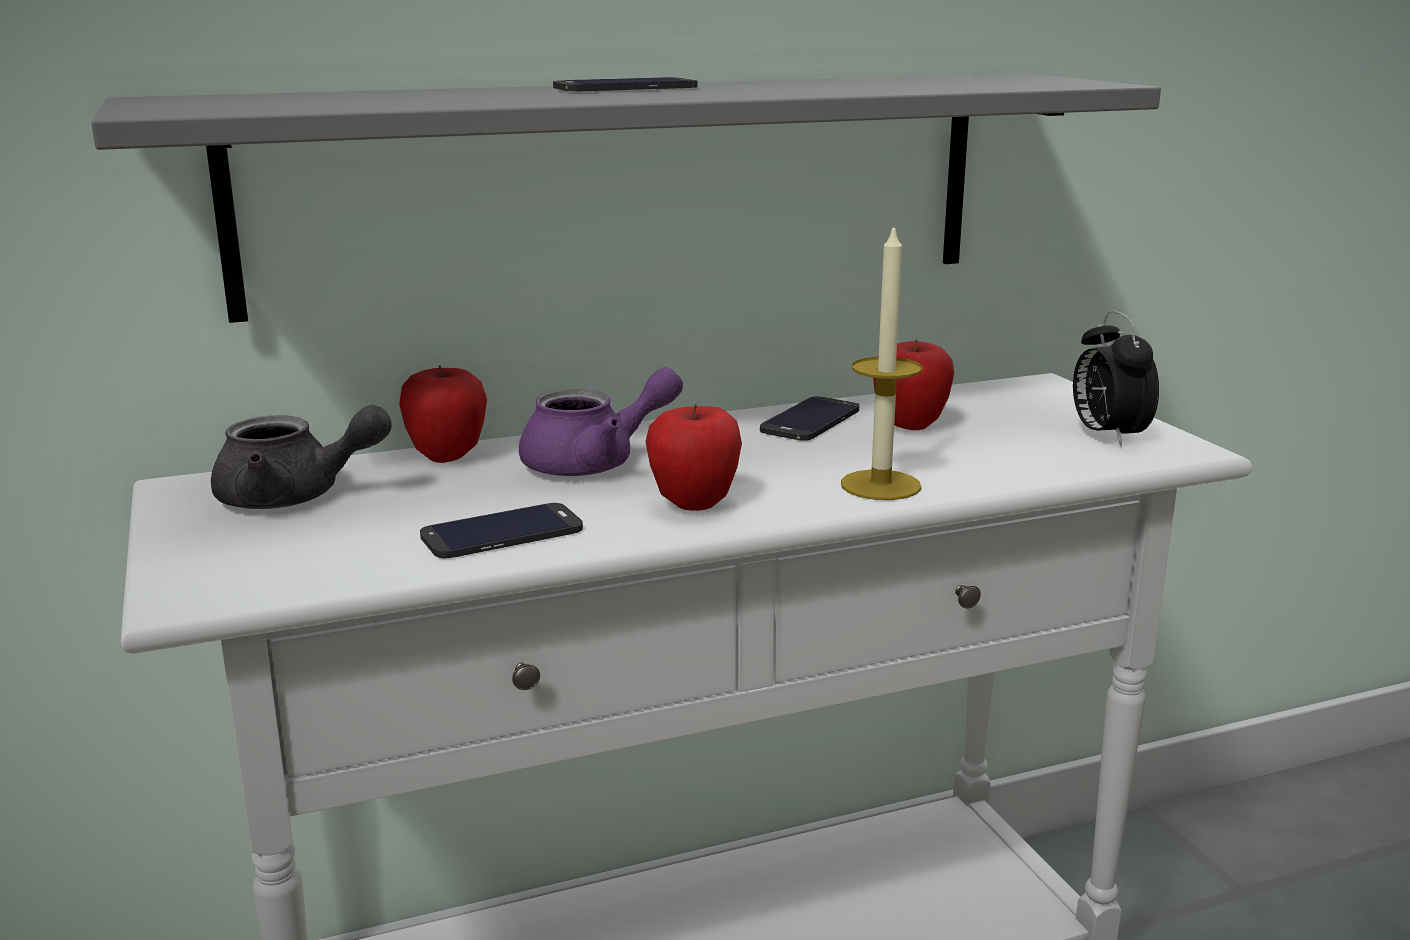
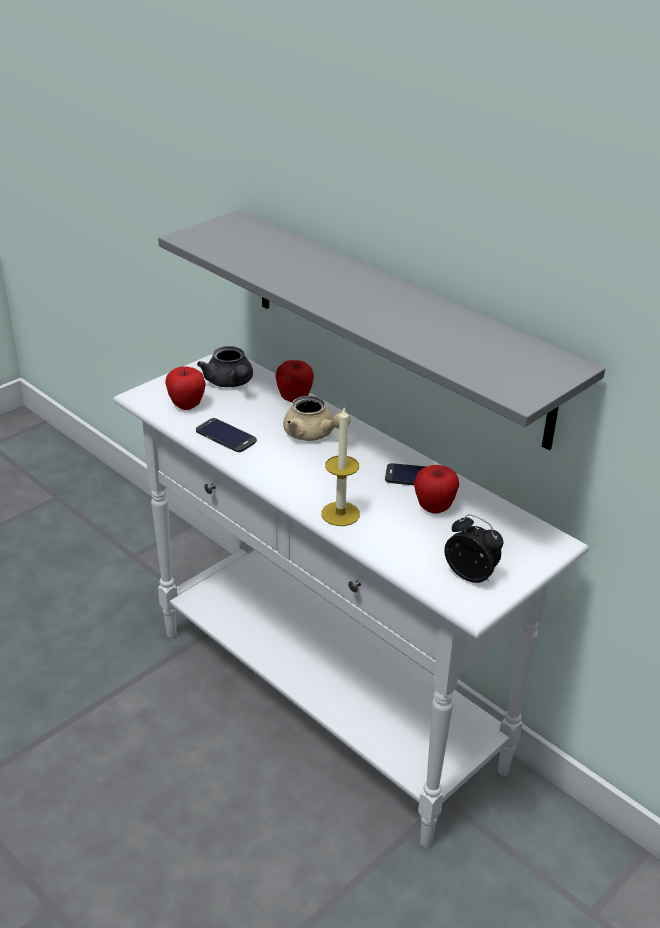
camera: 65 degrees right, 15 degrees up
(595, 463) = (313, 434): purple teapot -> beige teapot
(625, 87) = (364, 285): phone -> none
(694, 504) = (283, 470): apple -> apple (186, 405)
(1107, 436) = (471, 575): alarm clock -> alarm clock turned 75 degrees clockwise

